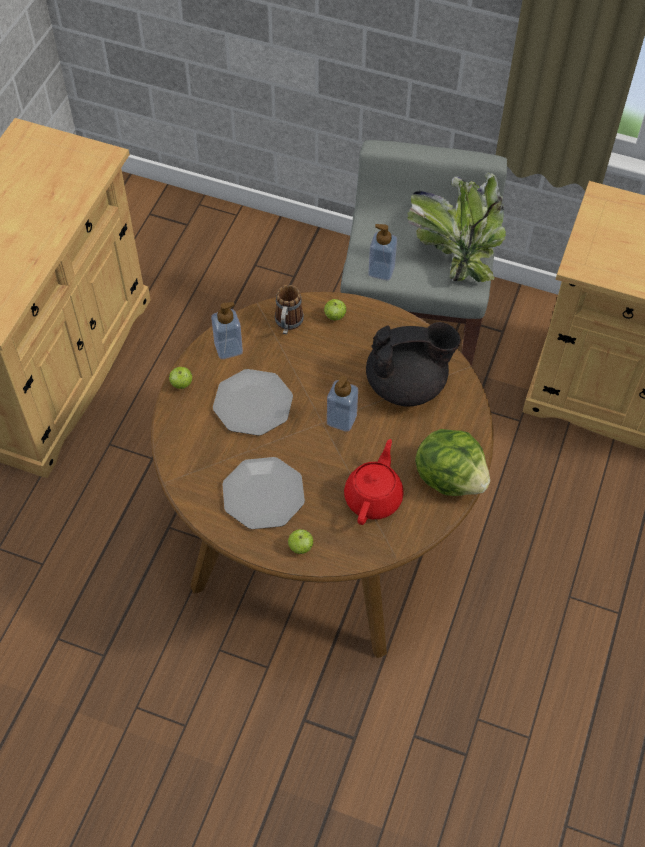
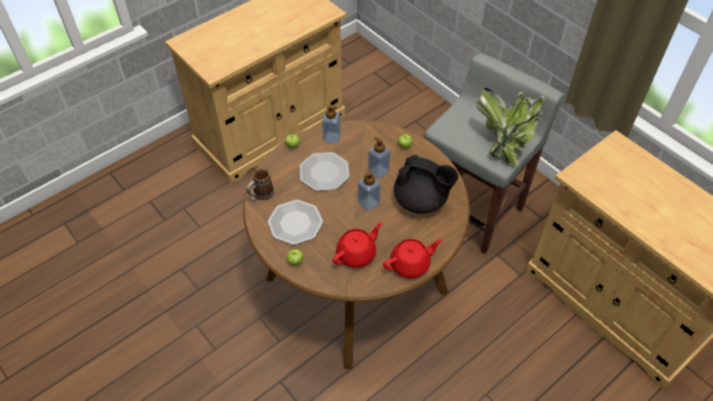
camera: 30 degrees right, 5 degrees down
(287, 325) = (374, 139): mug -> mug (260, 195)
(381, 271) = (452, 134): soap dispenser -> soap dispenser (378, 171)
(450, 477) = (410, 264): lettuce -> red teapot

